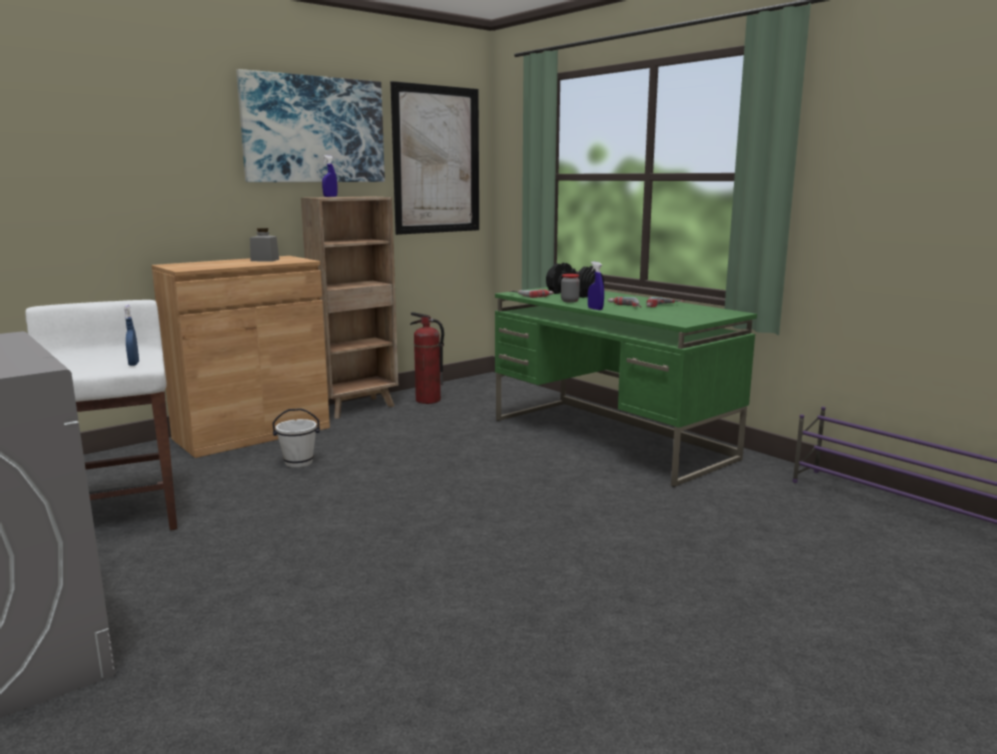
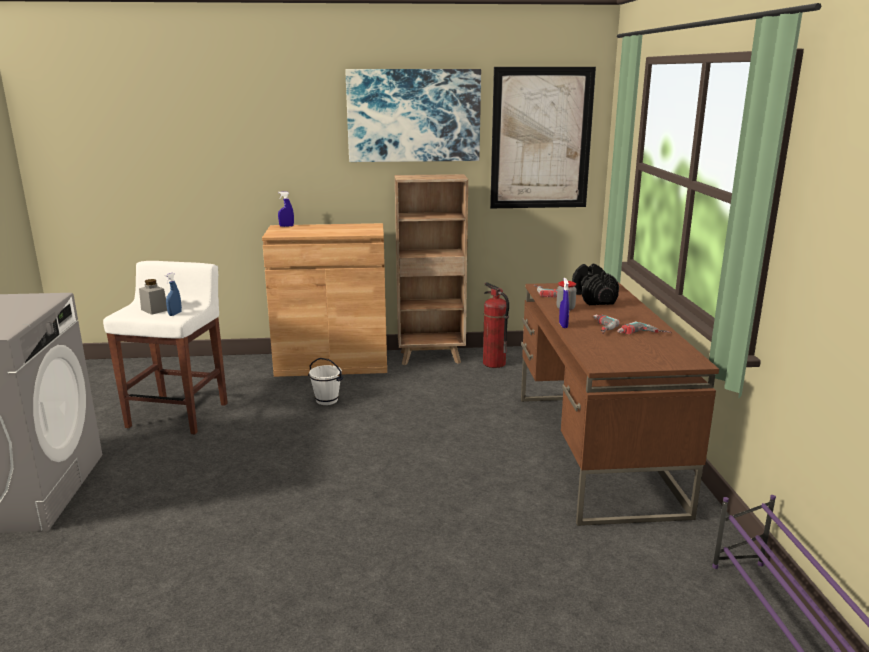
camera: 35 degrees right, 5 degrees up
(265, 260) = (348, 229): grey jar -> grey jar (154, 310)
(330, 196) = (420, 175): blue spray bottle -> blue spray bottle (286, 226)
(610, 439) = (595, 452): green desk -> brown desk

